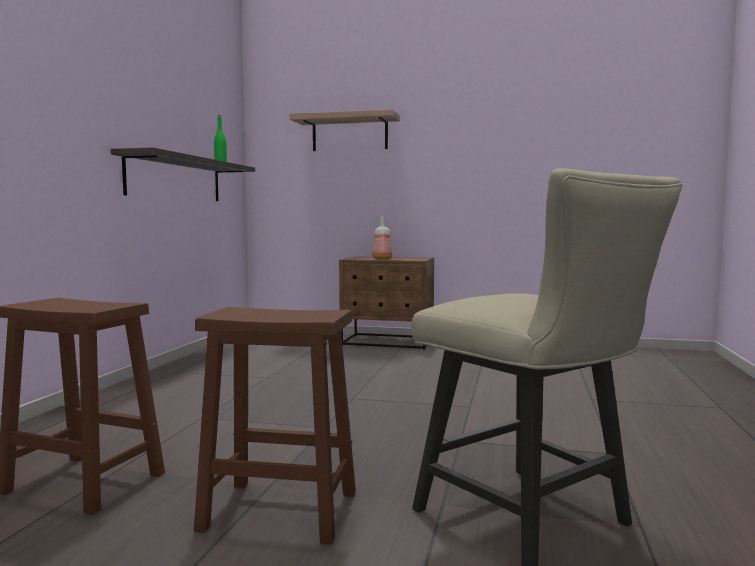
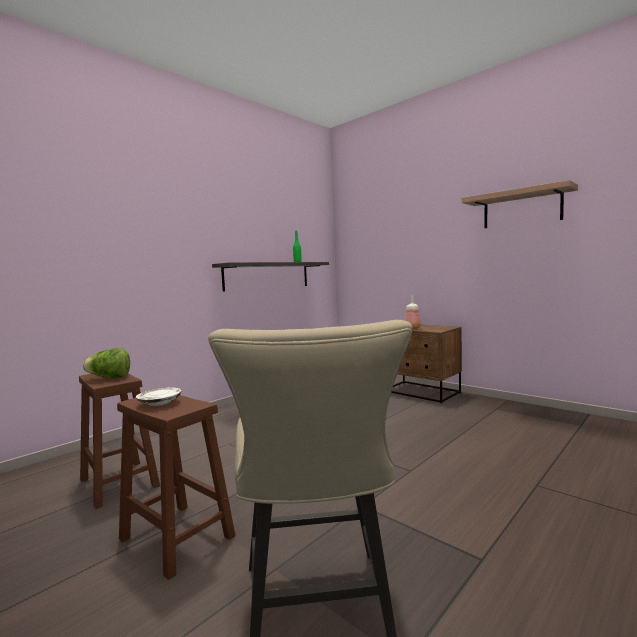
camera: 30 degrees right, 0 degrees up
(76, 304) = (109, 378): none -> lettuce
(266, 314) = (159, 403): none -> white plate
(349, 133) = (398, 231): shelf -> shelf (521, 209)

